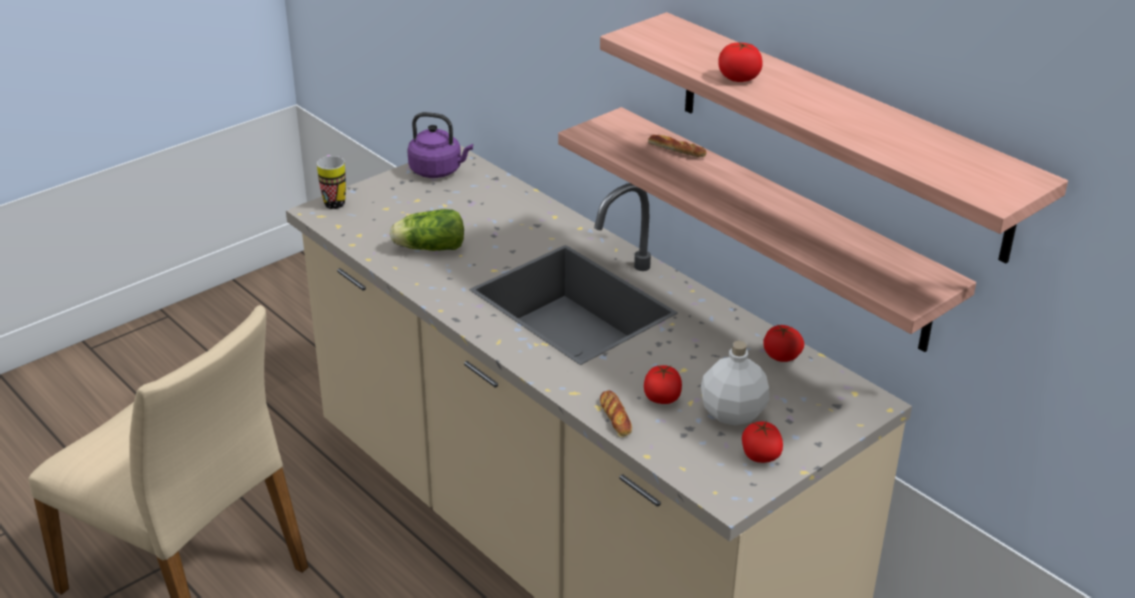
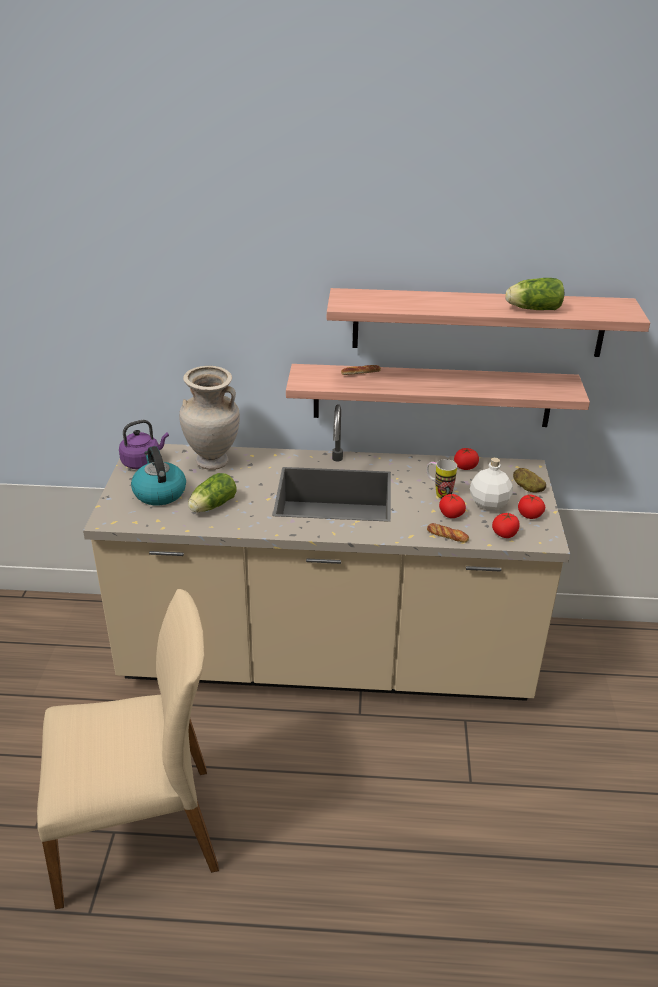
camera: 45 degrees left, 0 degrees up
(334, 201) = (106, 509): mug -> mug (438, 493)
(403, 209) = (159, 493): none -> kettle
(501, 204) = (212, 463): none -> beige vase
(739, 78) = (434, 306): tomato -> tomato (504, 534)
(819, 425) = (527, 488): none -> potato
(862, 131) = (532, 309): none -> lettuce

